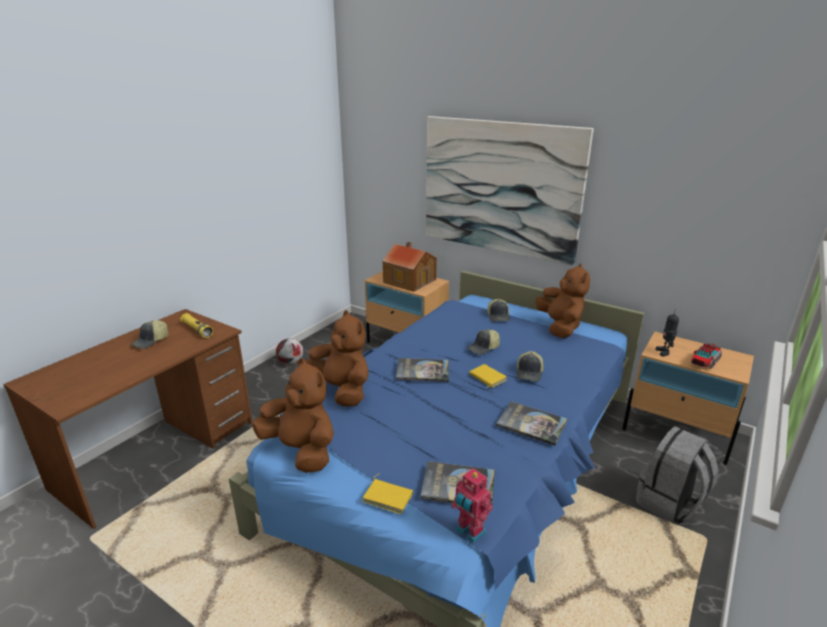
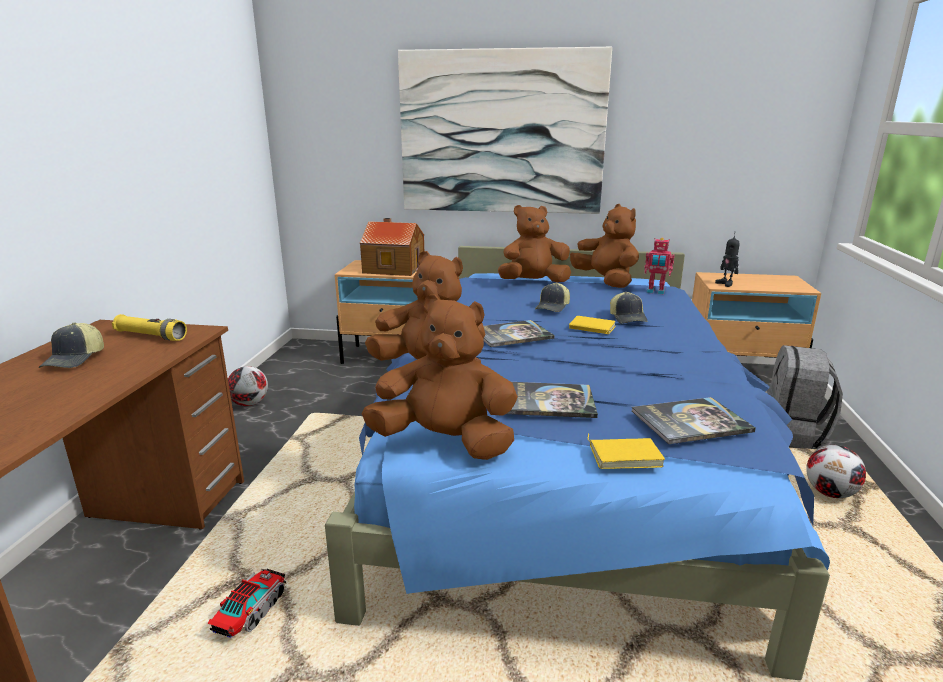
camera: 25 degrees left, 5 degrees down
(469, 532) = (759, 461): toy robot -> toy robot (655, 292)
(498, 316) = (533, 283): cap -> brown plush toy
(531, 423) = (689, 354): book -> book (548, 401)
(647, 567) = (830, 493): none -> football
(704, 362) = (767, 285): toy truck -> toy truck (252, 611)

